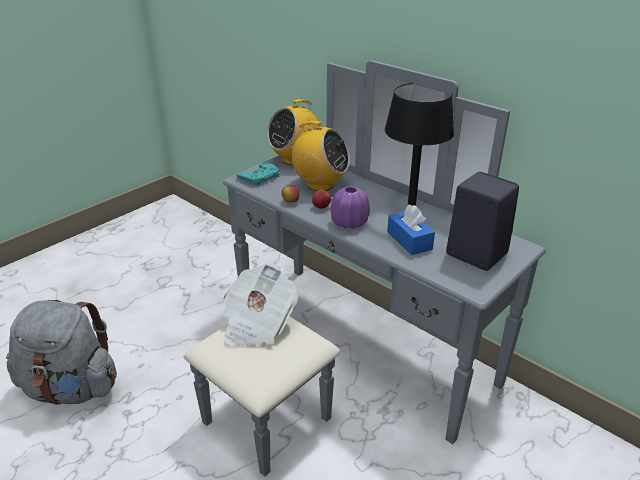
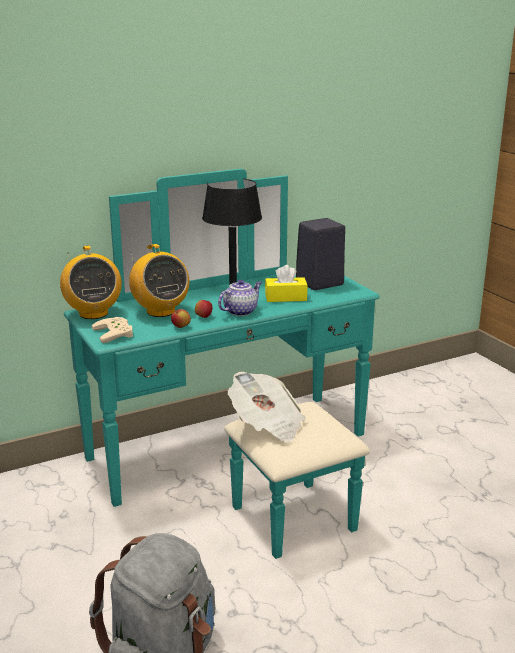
camera: 70 degrees left, 10 degrees down
(261, 178) = (116, 333): turquoise game controller -> beige game controller
(320, 184) = (160, 311): radio -> radio turned 105 degrees clockwise
(343, 359) = (242, 461): grey dresser -> turquoise dresser
(349, 222) = (240, 311): purple vase -> teapot
(409, 240) = (285, 297): blue tissue box -> yellow tissue box

